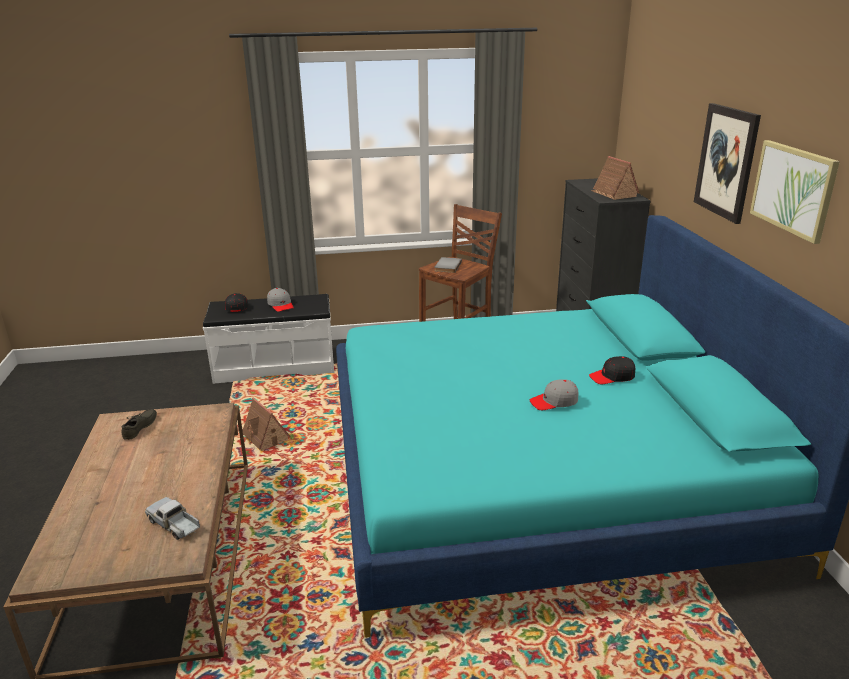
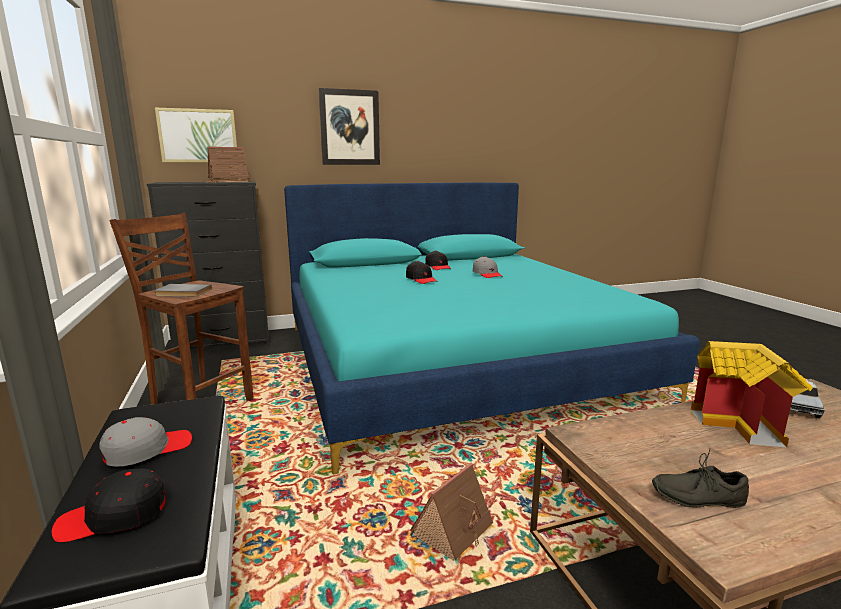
camera: 100 degrees left, 10 degrees down
(175, 478) = (742, 425): none -> toy house
(525, 358) = (421, 279): none -> black cap
(793, 189) = (421, 130): picture -> picture (198, 136)

